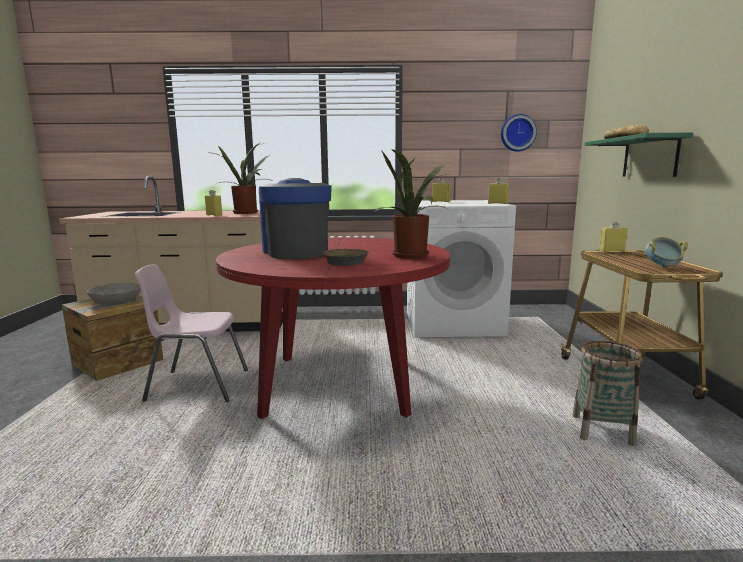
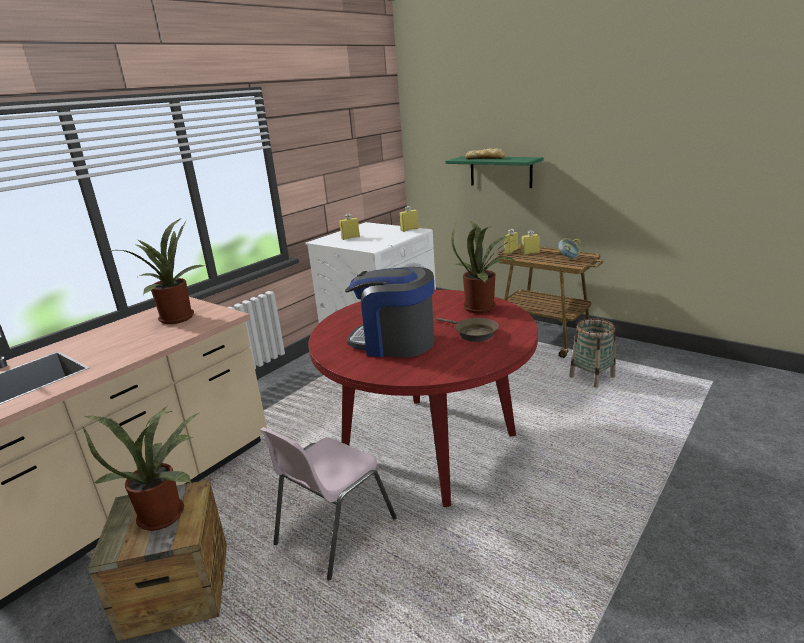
camera: 50 degrees left, 10 degrees up
(116, 302) = (165, 512): grey bowl -> potted plant
(214, 215) = (165, 337): yellow bottle -> yellow bottle (530, 253)
(517, 133) = (363, 150): wall clock -> none

